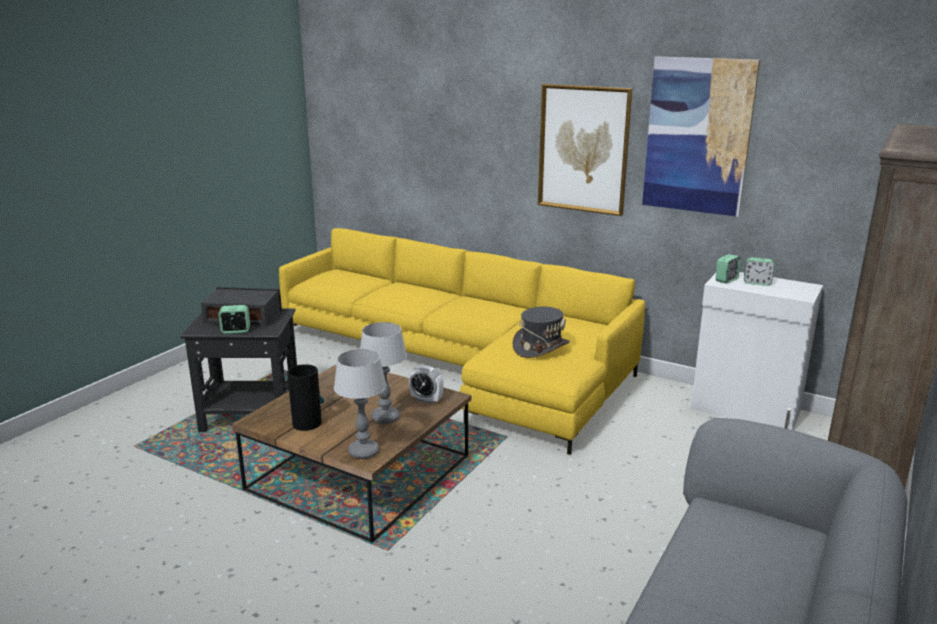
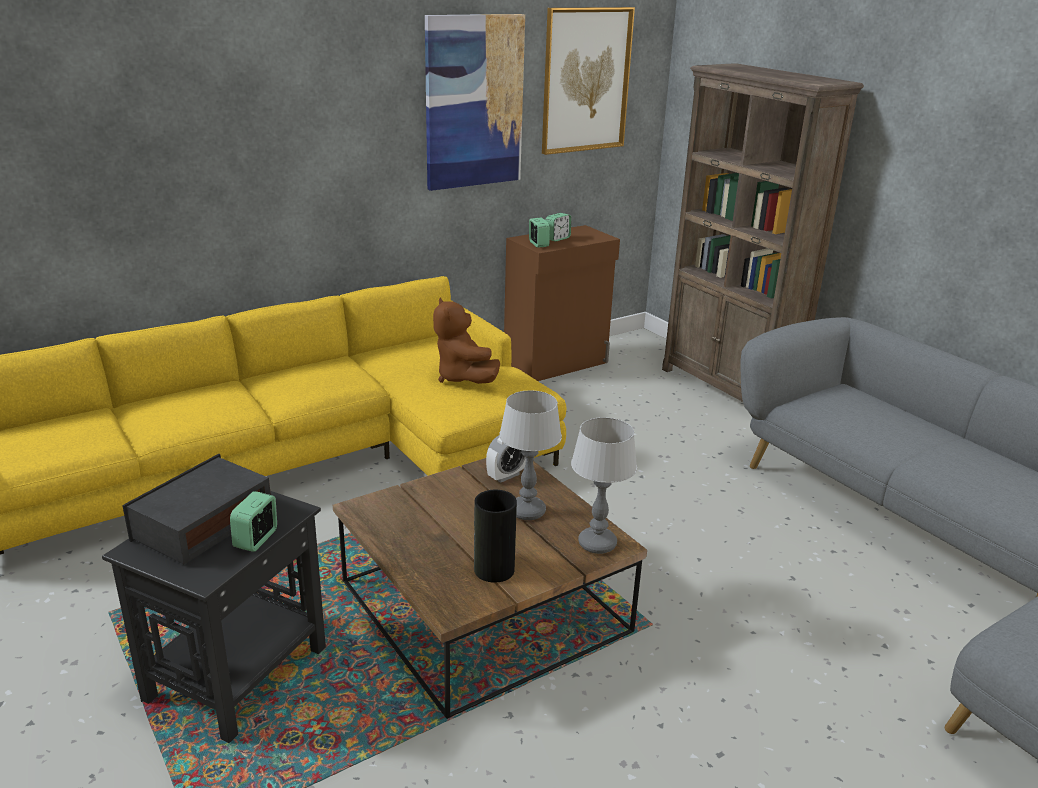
camera: 65 degrees left, 5 degrees up
(540, 347) = (463, 378): grey hat -> brown plush toy
(583, 149) = (352, 139): picture -> picture (586, 80)
(745, 410) = (557, 364): white cabinet -> brown cabinet

